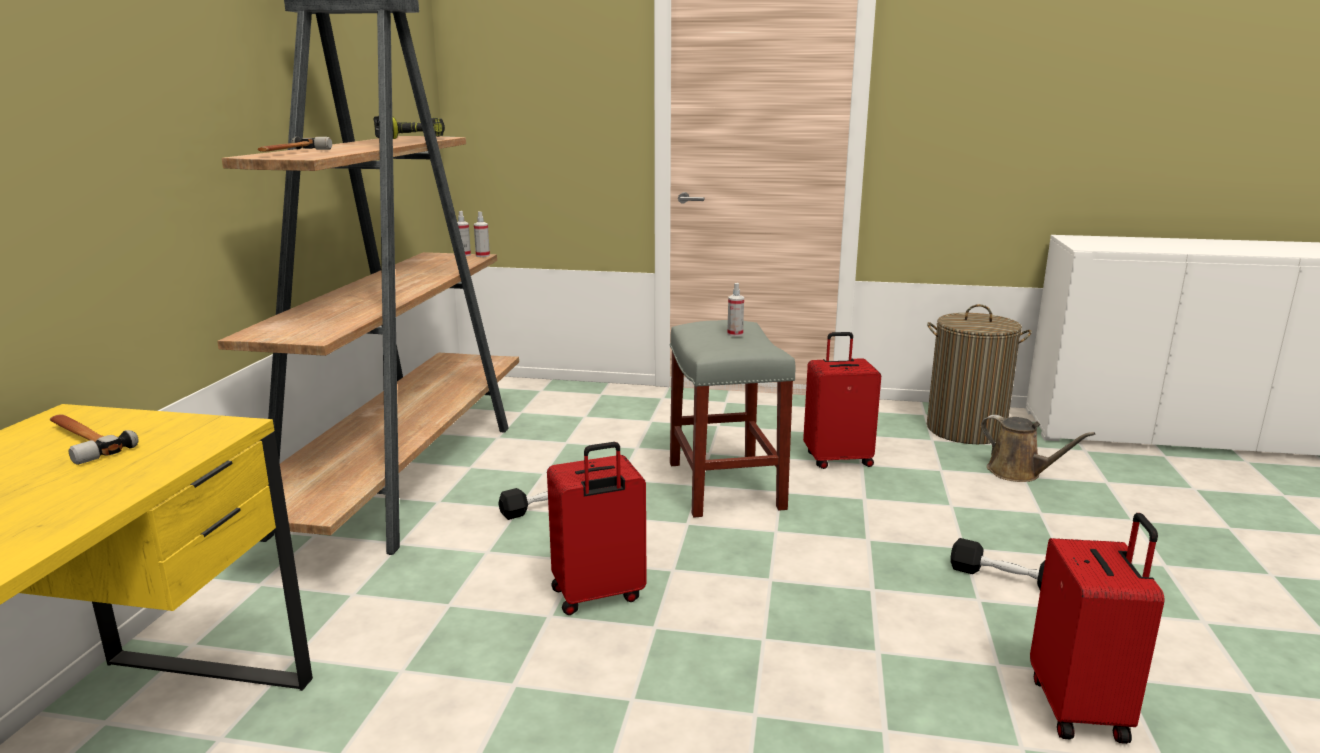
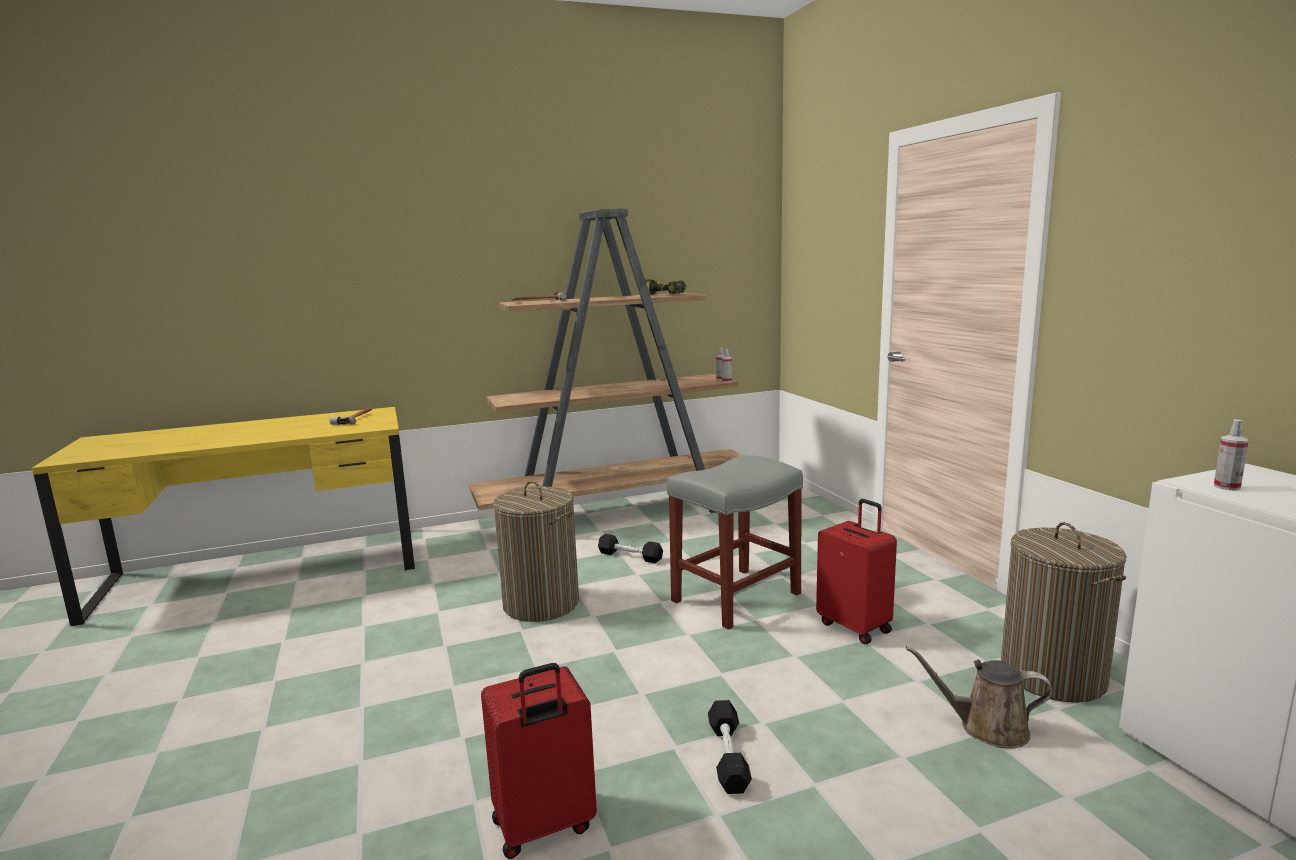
camera: 60 degrees right, 5 degrees down
(598, 595) = (540, 604): red suitcase -> laundry basket
(735, 334) = (745, 469): spray bottle -> spray bottle (1227, 487)
(1018, 473) = (987, 728): brown watering can -> brown watering can turned 90 degrees clockwise

